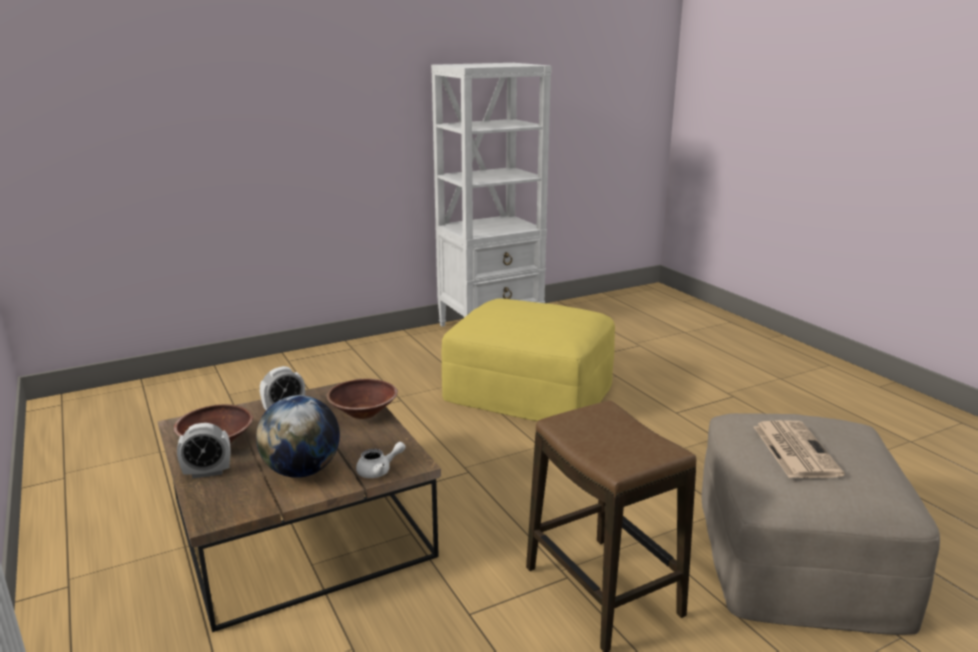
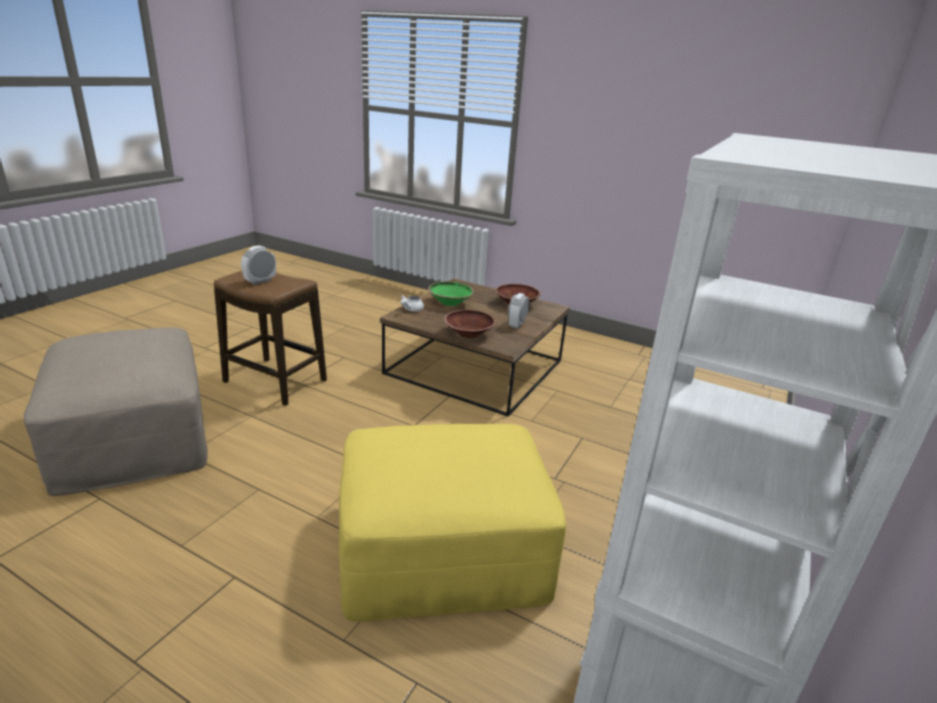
camera: 145 degrees right, 5 degrees up
(207, 472) = (492, 294): alarm clock -> alarm clock (260, 281)
(302, 471) = (450, 302): globe -> green bowl
(794, 449) = (133, 347): newspaper -> none

